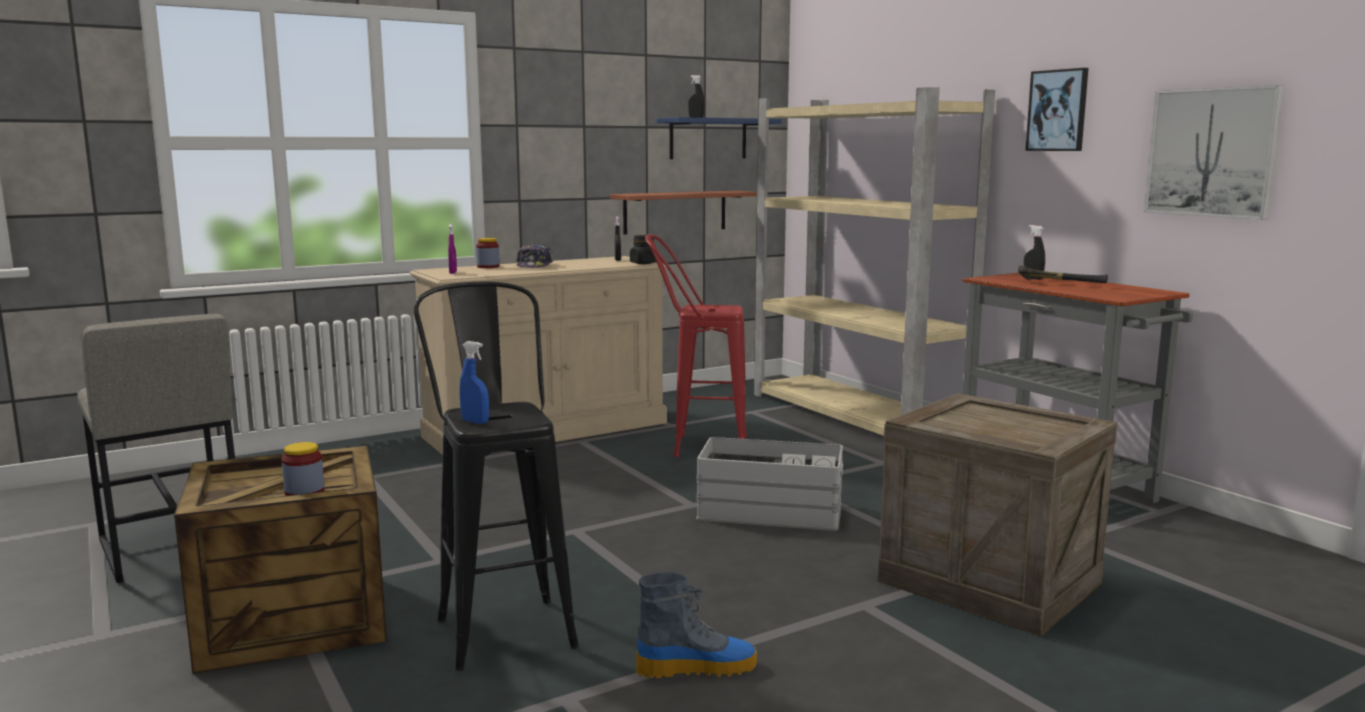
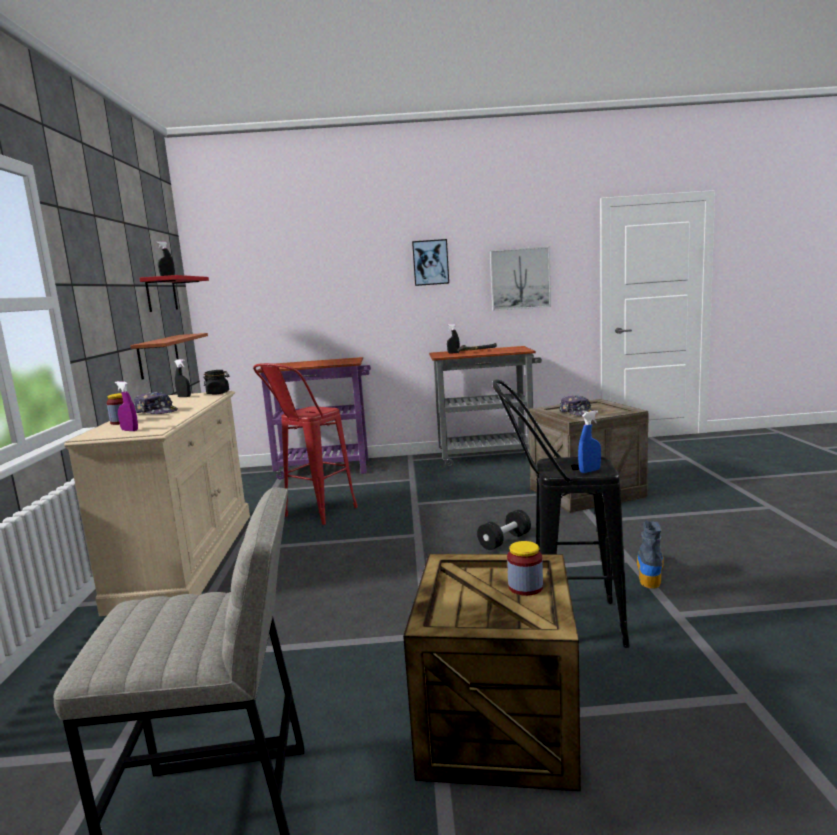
camera: 60 degrees left, 0 degrees up
(708, 138) = (161, 294): blue shelf -> red shelf
(719, 555) = (504, 541): none -> black dumbbell
(770, 510) = (451, 516): grey storage box -> none
(855, 414) = (325, 469): beige bookcase -> purple cart
(976, 420) = (577, 413): none -> cap

